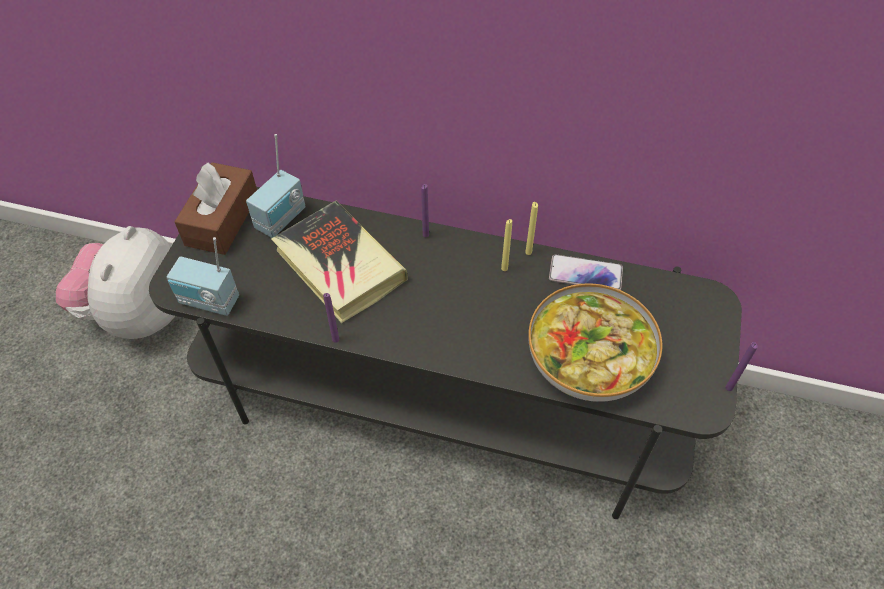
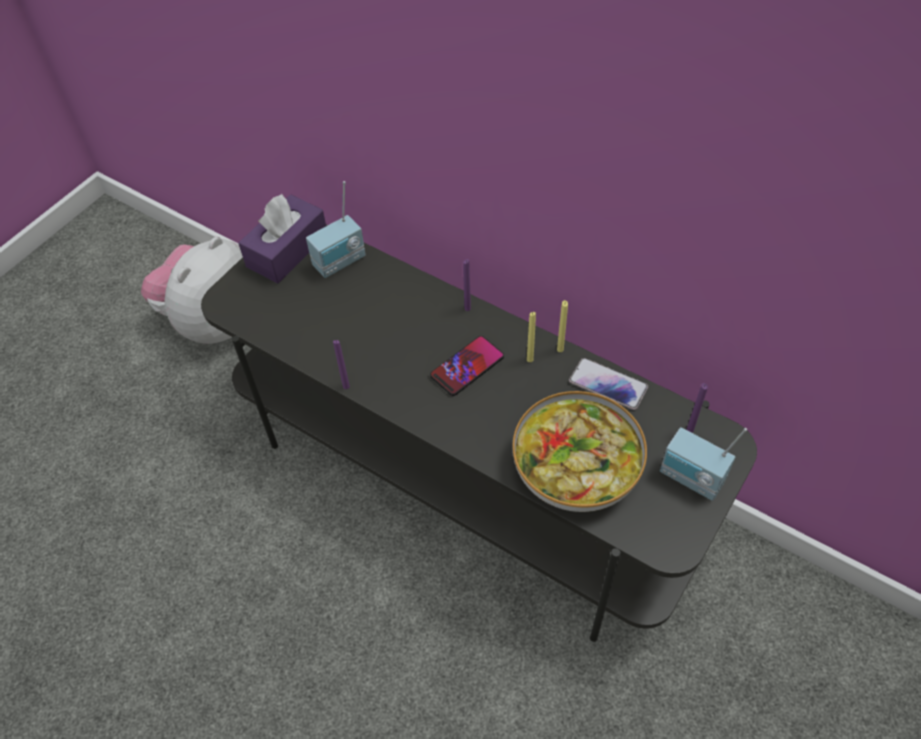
camera: 20 degrees right, 0 degrees up
(208, 302) = (248, 324): radio -> radio (691, 479)
(222, 220) = (287, 250): brown tissue box -> purple tissue box
(339, 266) = (375, 319): book -> none
(448, 290) = (467, 366): none -> phone
(729, 387) = (705, 533): purple candle -> purple candle (690, 430)

